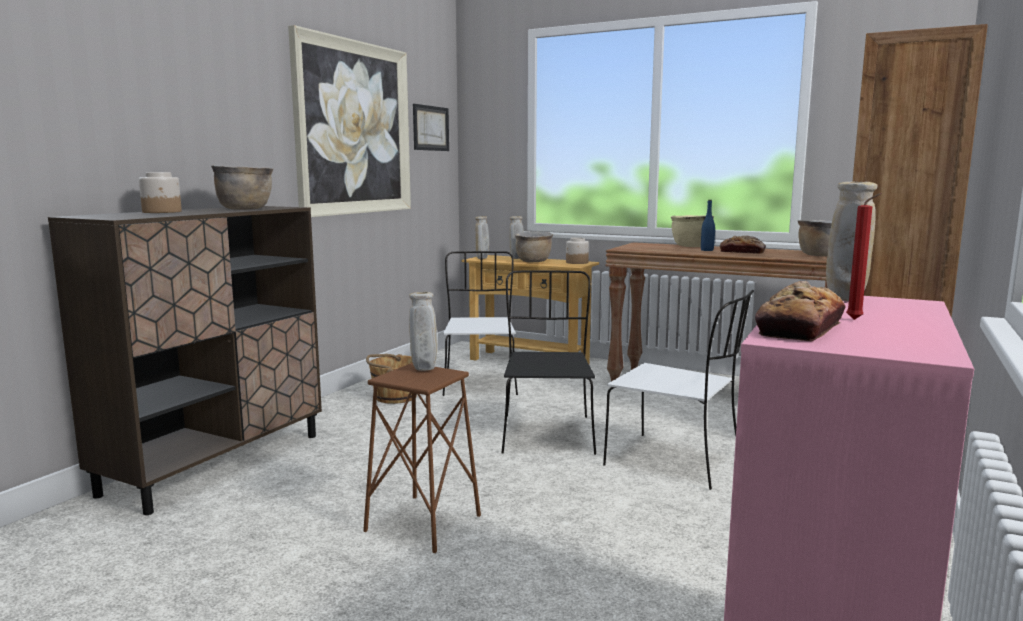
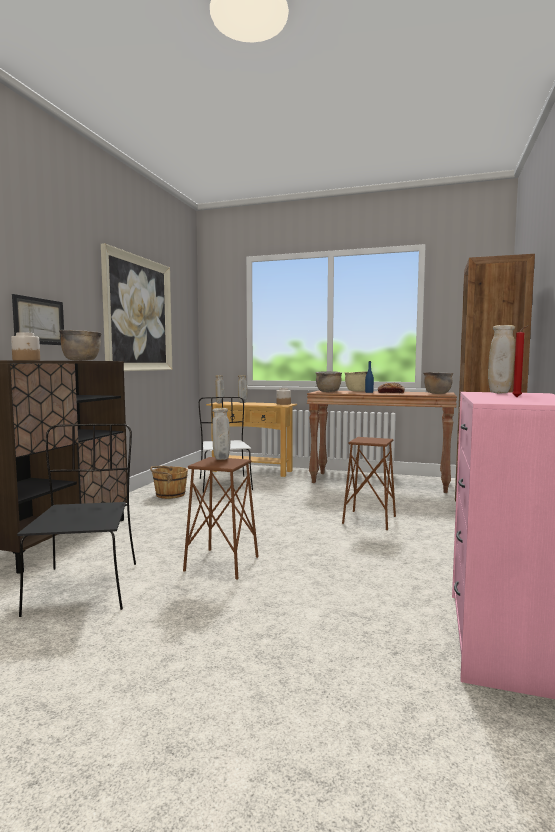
camera: 10 degrees left, 5 degrees down
(430, 128) = (183, 317): picture -> picture (39, 321)
(533, 262) = (255, 404): brown cooking pot -> brown cooking pot (328, 392)
(547, 433) = (281, 510): black chair -> black chair (85, 586)
(676, 461) = (369, 520): white chair -> brown stool
(799, 328) = (494, 399): bread -> none

